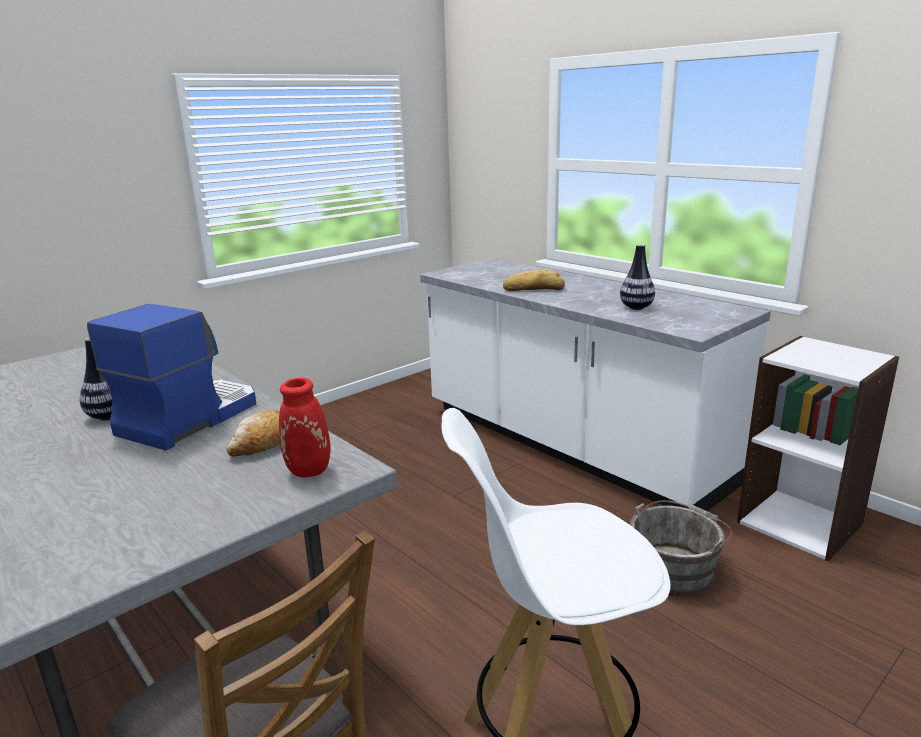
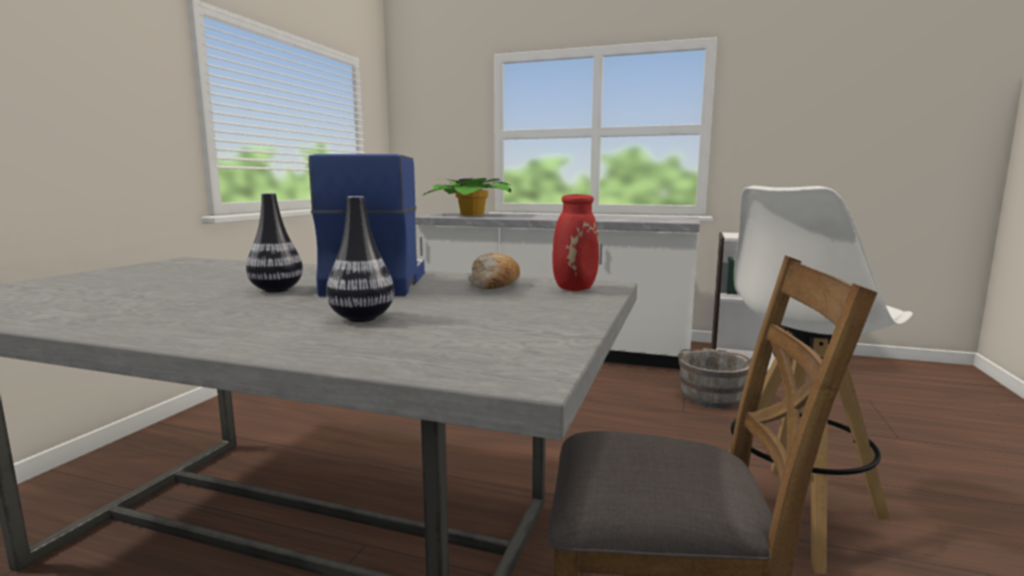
camera: 30 degrees left, 10 degrees down
(494, 272) = (472, 214): none -> potted plant
(533, 289) = (526, 217): bread -> none
(636, 307) = (620, 218): vase -> vase (361, 318)

